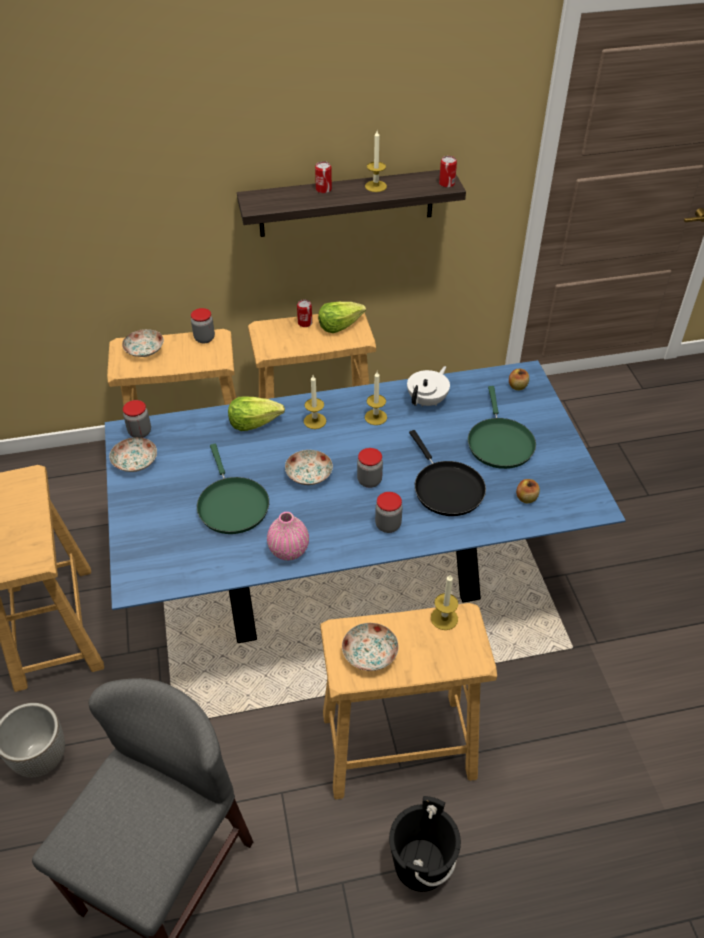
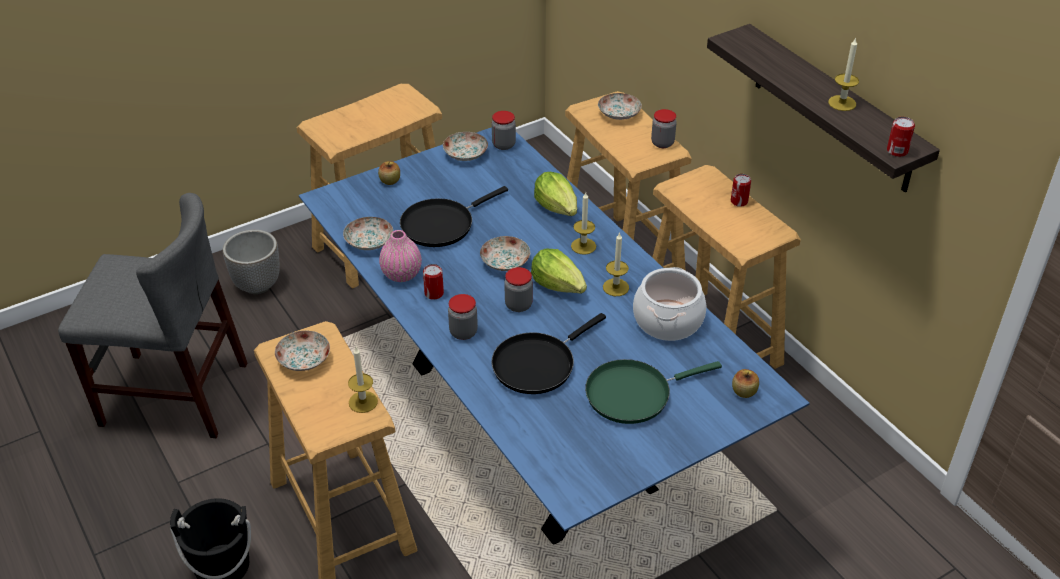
camera: 70 degrees right, 5 degrees down
(226, 564) = (370, 241): none -> plate
(232, 504) = (441, 224): green frying pan -> black frying pan
(323, 189) = (802, 71): can -> can (434, 293)
(339, 325) = (754, 226): lettuce -> lettuce (558, 285)
(427, 400) = (668, 321): white teapot -> cooking pot
(526, 498) = (555, 432): apple -> apple (390, 181)

